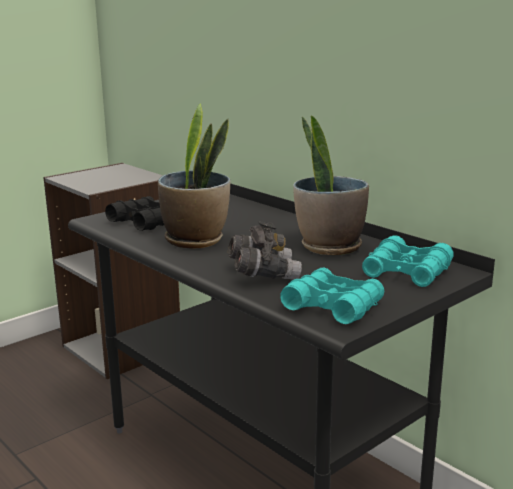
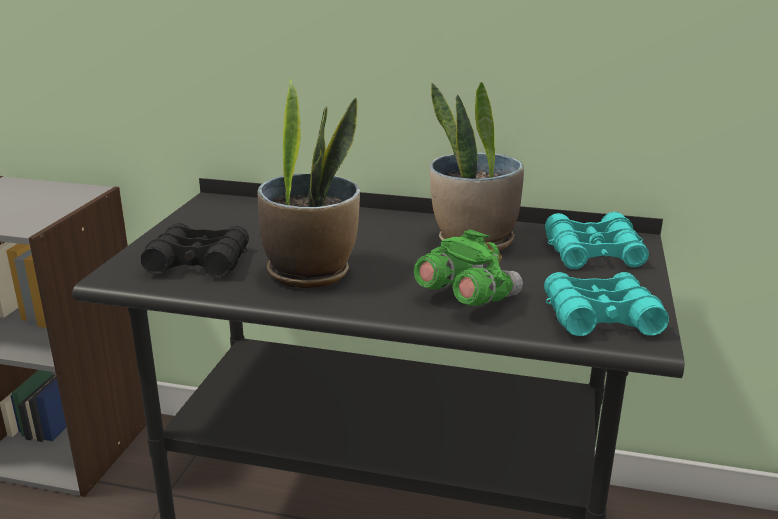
camera: 35 degrees left, 5 degrees up
(263, 274) = (466, 298): grey binoculars -> green binoculars

